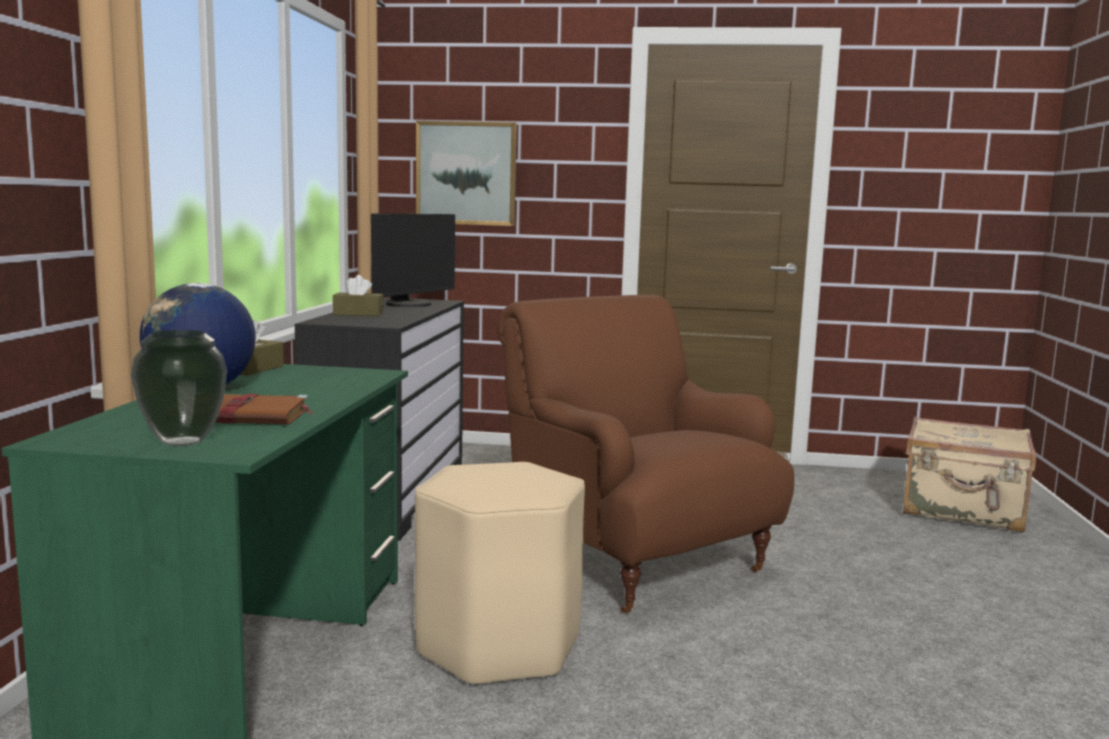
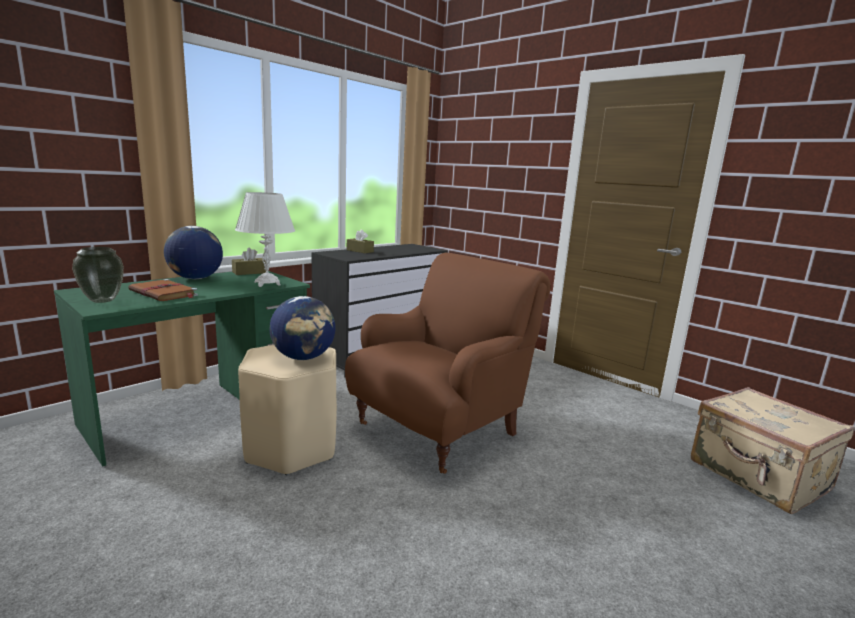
camera: 35 degrees right, 5 degrees up
(347, 378) = (267, 284): none -> white table lamp
(411, 305) = (407, 249): monitor -> none
(466, 173) = (478, 173): picture -> none
(528, 478) = (303, 358): none -> globe
(636, 562) = (439, 428): brown armchair -> brown armchair turned 45 degrees clockwise

